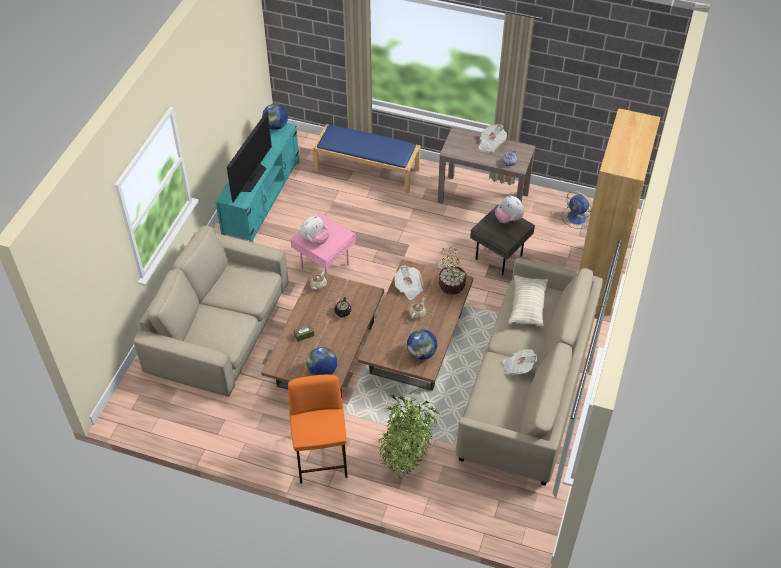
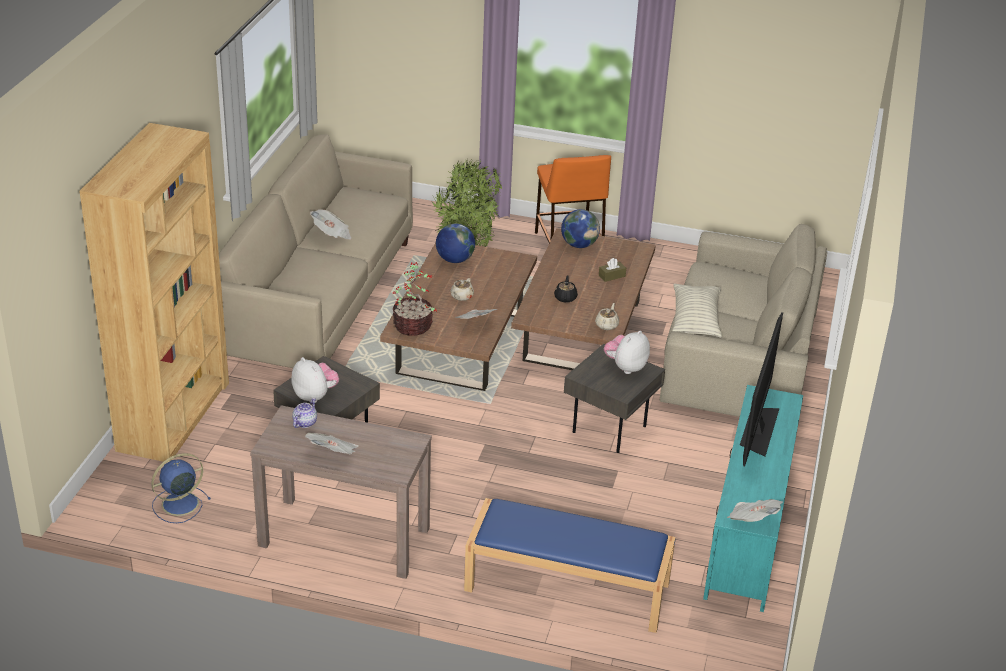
camera: 175 degrees right, 15 degrees down
(276, 126) = (752, 520): globe -> newspaper
(325, 265) = (610, 430): pink side table -> grey side table
(527, 306) = (307, 289): pillow -> pillow (695, 320)
(577, 218) = (178, 504): blue fan -> blue fan turned 75 degrees counterclockwise

